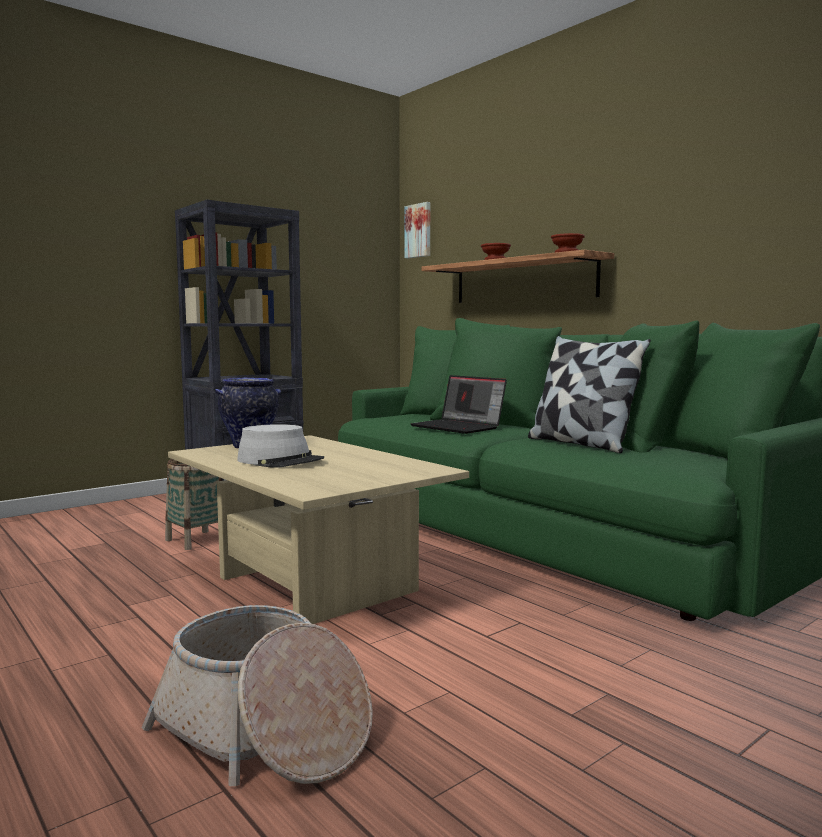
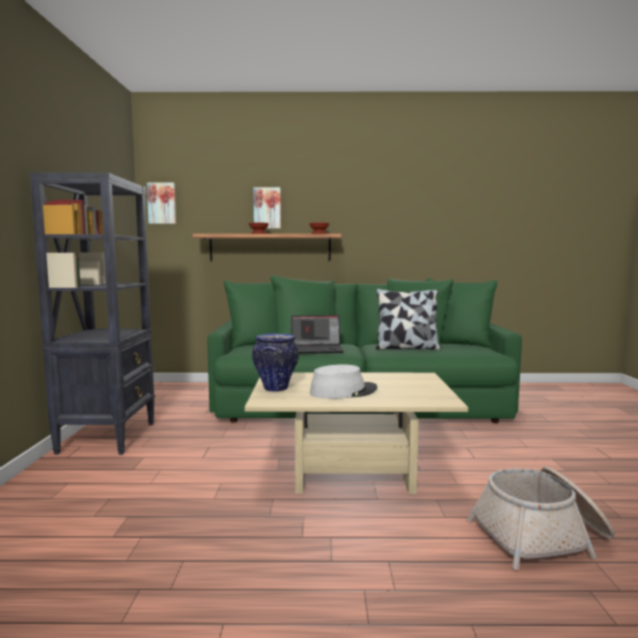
camera: 50 degrees left, 0 degrees up
(196, 540) = (197, 482): basket -> none
(521, 221) = (267, 208): none -> picture

